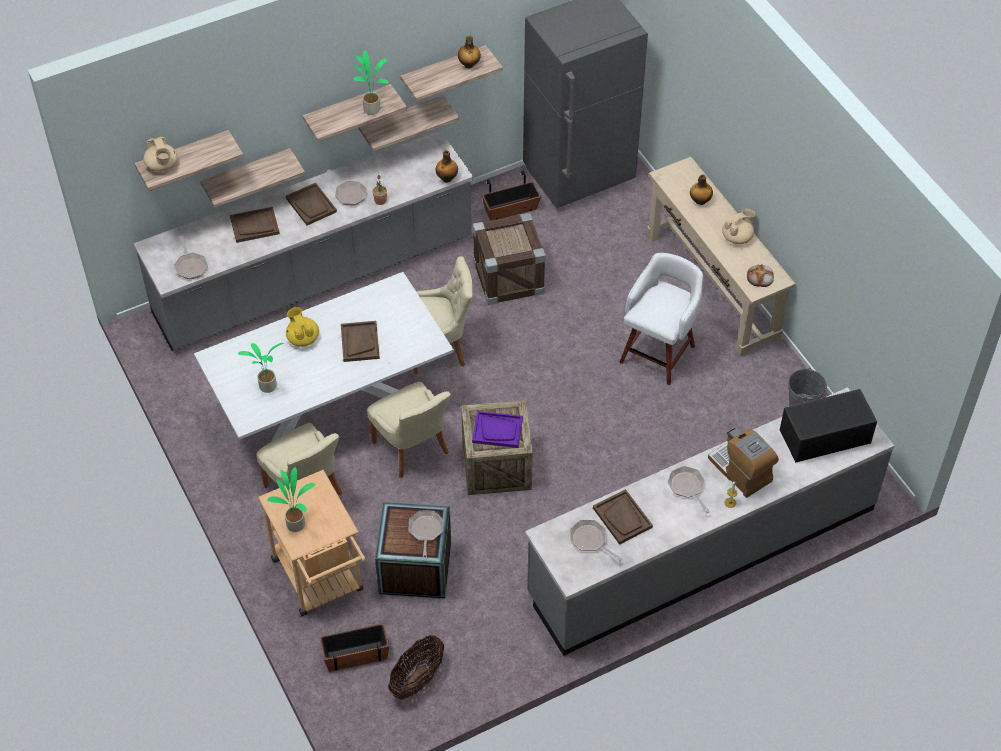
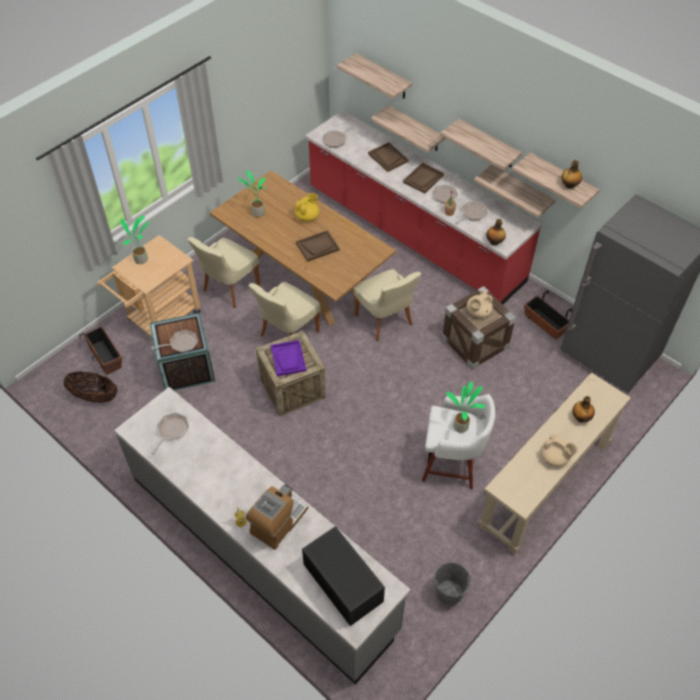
camera: 70 degrees right, 0 degrees up
(162, 166) = (360, 64): beige teapot -> beige teapot (478, 312)
(314, 278) = (413, 235): grey counter -> red counter
(330, 408) = (304, 279): white dining table -> brown dining table
(372, 108) = (488, 150): potted plant -> potted plant (461, 426)
(622, 518) = (200, 447): brown tray -> none
(687, 487) = (246, 485): frying pan -> frying pan (472, 214)
(760, 277) = (517, 488): bread -> none

